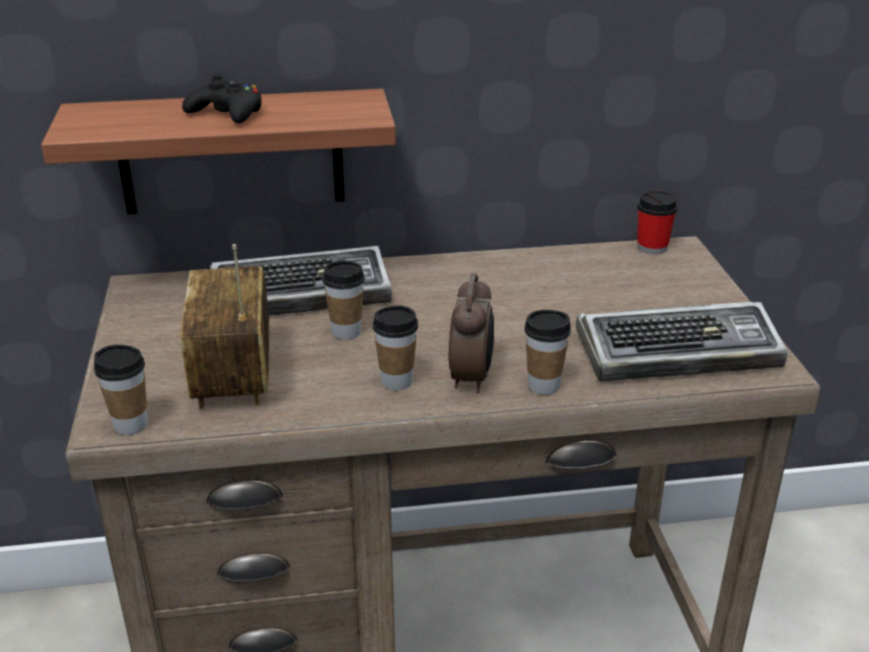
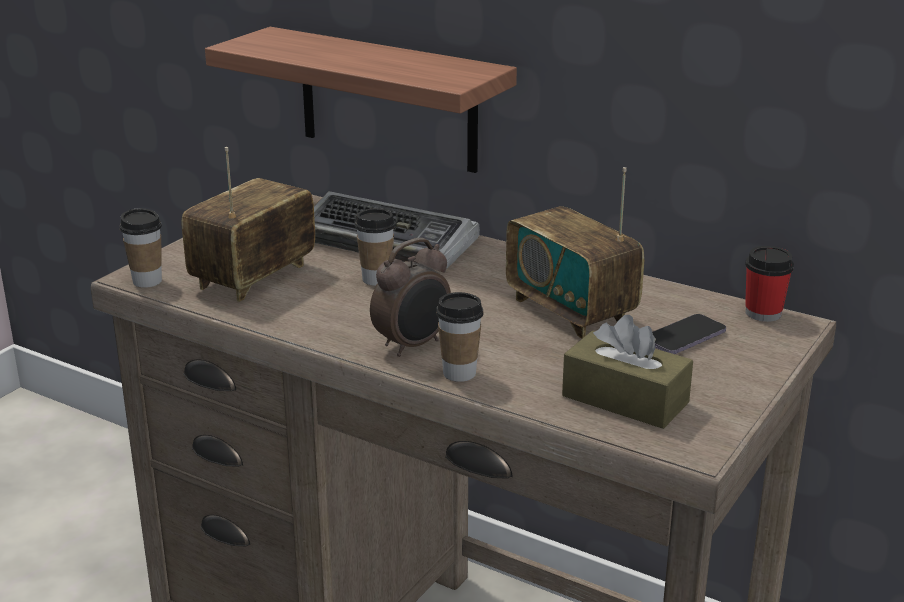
camera: 40 degrees right, 5 degrees down
(227, 113) = (358, 56): black game controller -> none
(396, 381) = (354, 325): cup -> none
(534, 297) = (570, 311): none -> radio
(637, 286) = (684, 337): none -> phone
(679, 352) = (625, 399): keyboard -> brown tissue box

